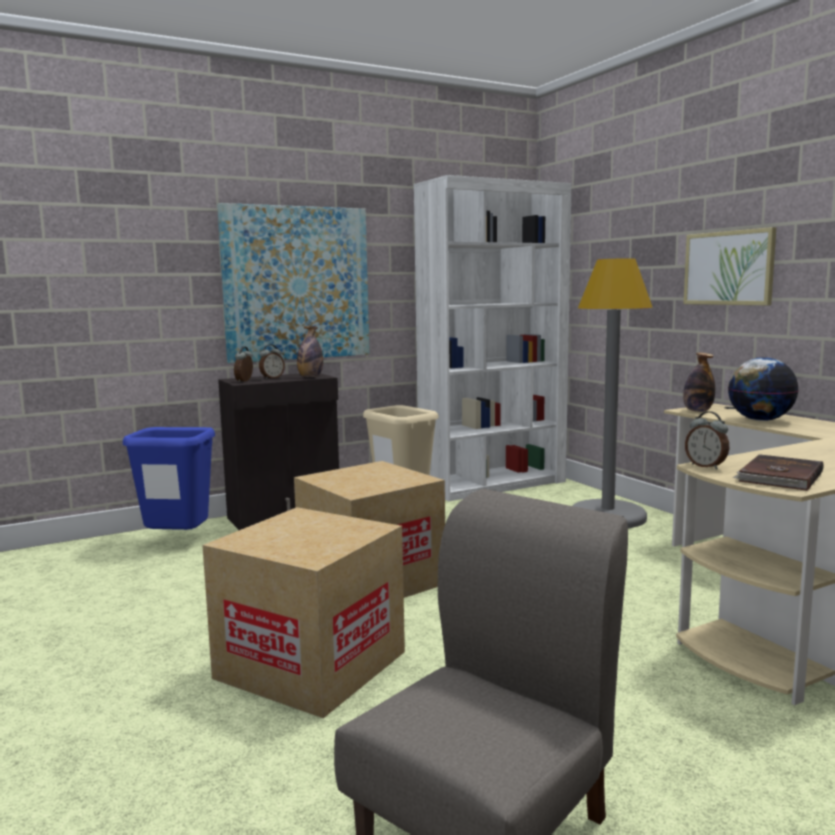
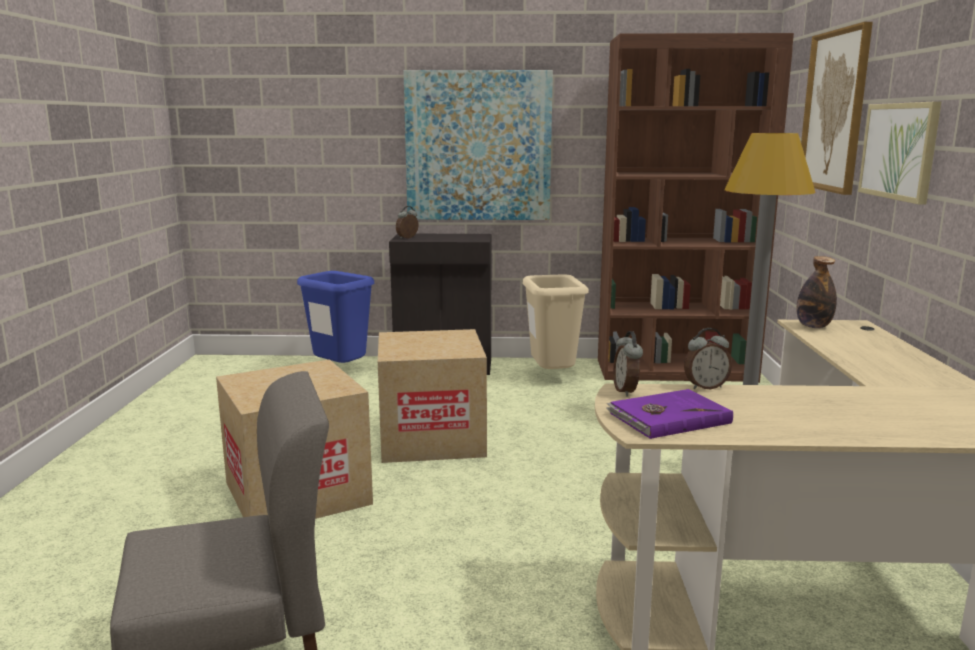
camera: 30 degrees right, 5 degrees up
(272, 378) = (436, 237): alarm clock -> alarm clock (705, 387)
(310, 377) = (469, 239): bottle -> none
(493, 484) = (676, 371): white bookcase -> brown bookcase
(633, 244) = (834, 111): none -> picture
(760, 420) = (856, 350): globe -> none
(779, 476) = (667, 418): brown book -> purple book

